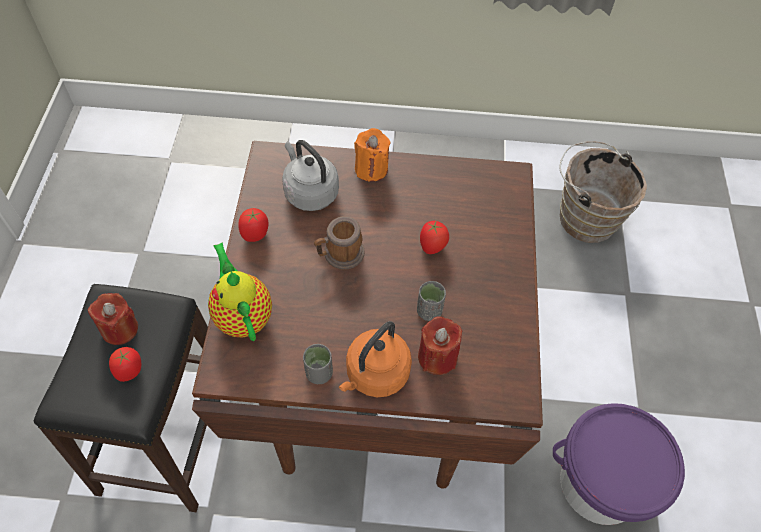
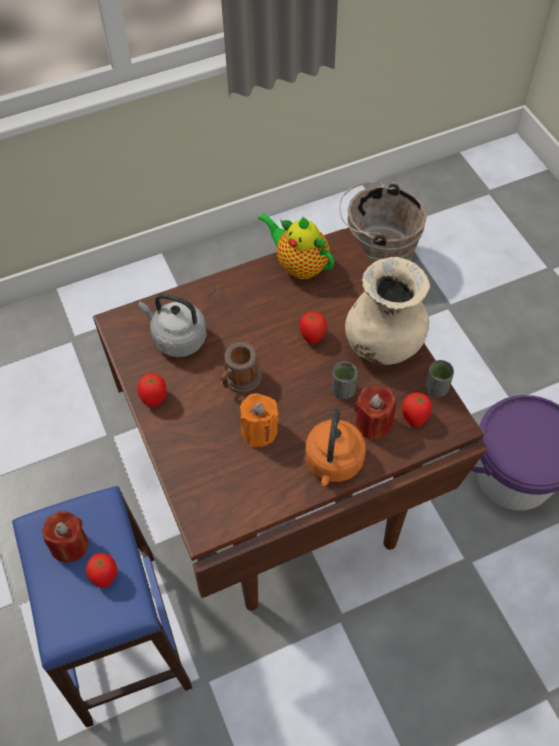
camera: 25 degrees left, 0 degrees up
(166, 435) = (120, 637): black stool -> blue stool
(242, 315) = (190, 471): teapot -> teapot (299, 265)
(319, 373) = (287, 485): grey cup -> grey cup (436, 388)
(371, 169) = (218, 293): orange candle -> orange candle (259, 431)
(481, 371) = (414, 417): none -> tomato
(496, 287) = (383, 344): none -> beige vase

